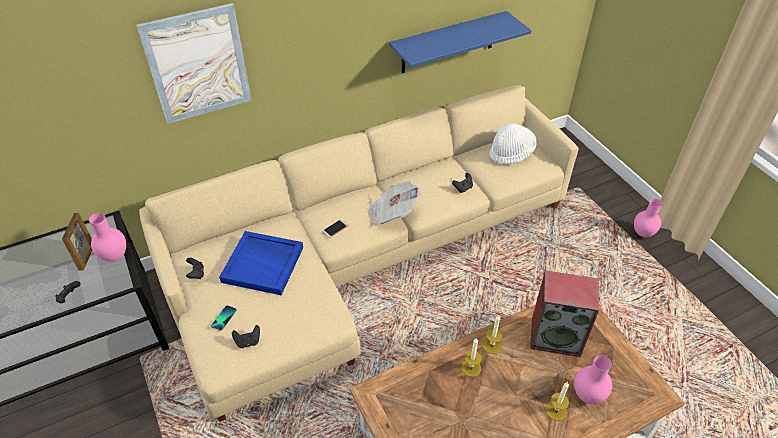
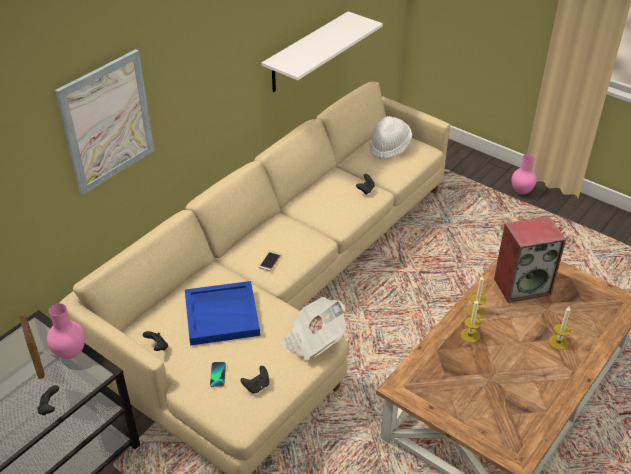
camera: 25 degrees left, 5 degrees down
(391, 213) = (314, 231): newspaper -> newspaper (313, 340)
(448, 43) = (306, 53): blue shelf -> white shelf
(588, 396) = (575, 322): pink vase -> none

